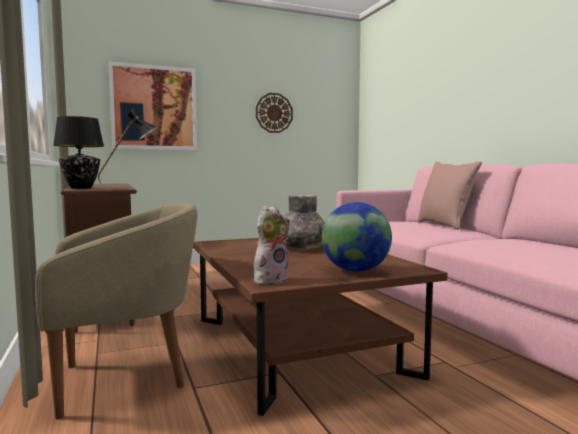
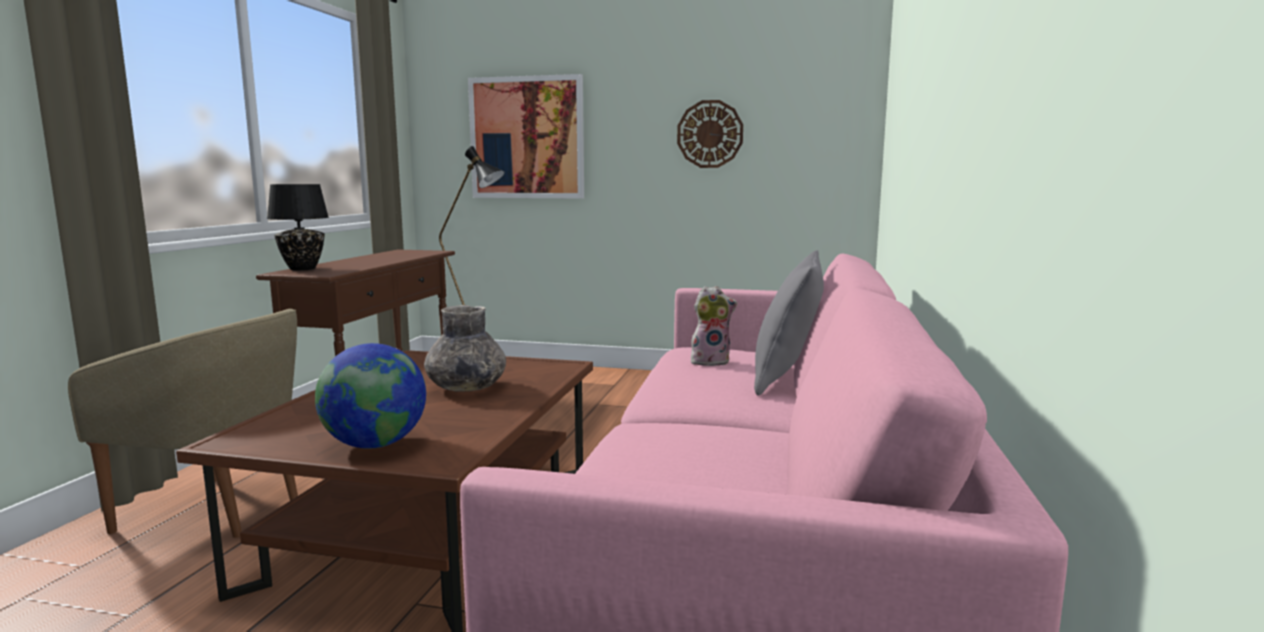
camera: 35 degrees right, 5 degrees up
(270, 280) = (254, 435): plush toy -> plush toy (710, 361)
(445, 225) = (786, 379): pink pillow -> grey pillow

